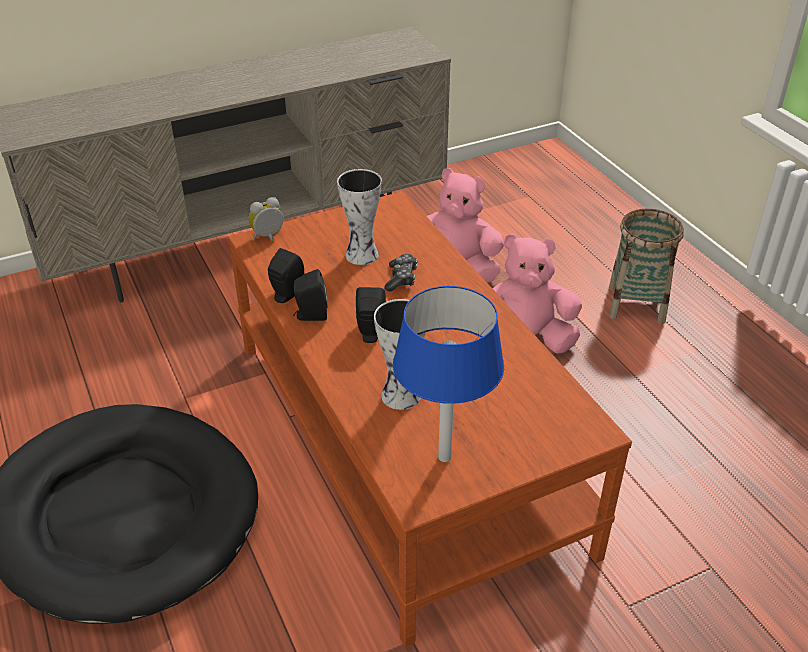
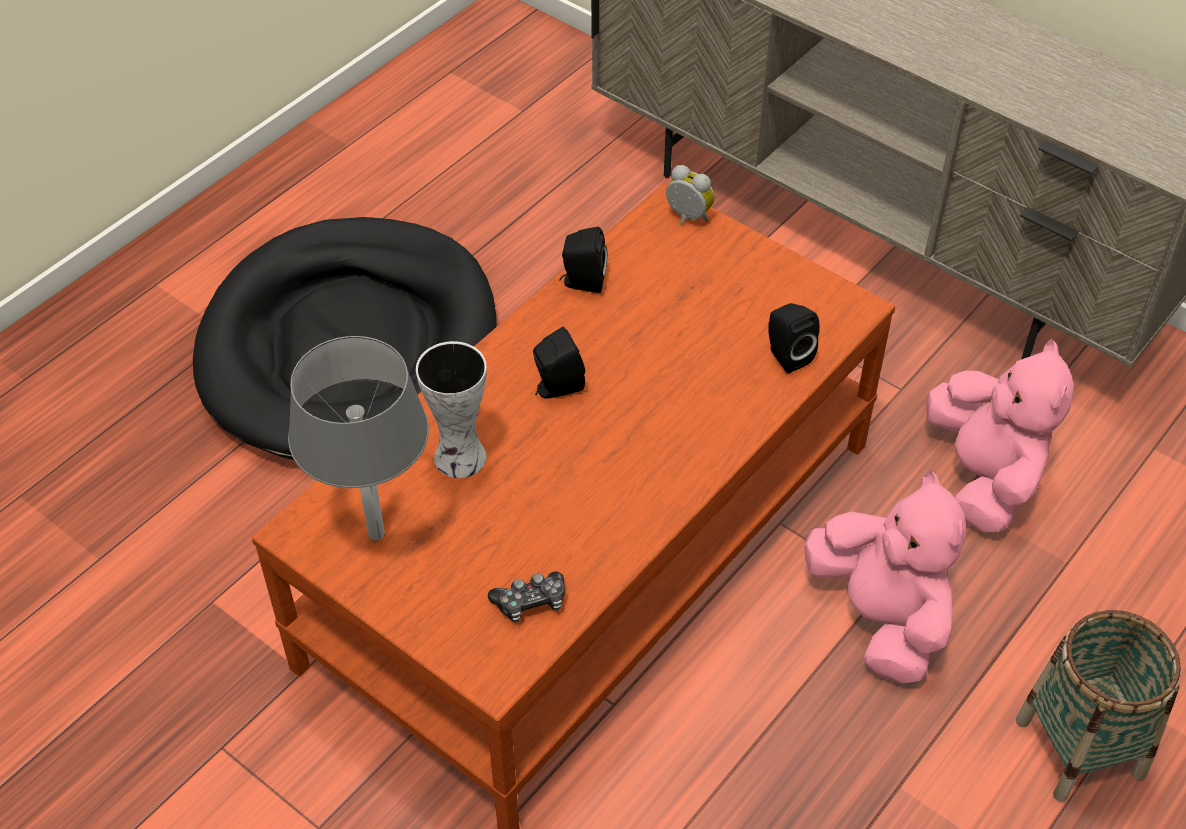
camera: 65 degrees right, 10 degrees up
(310, 315) = (557, 319): black speaker -> black speaker (786, 355)
(362, 256) = (709, 321): vase -> none
(401, 278) = (686, 376): game controller -> game controller (530, 602)
(444, 457) = (376, 533): blue table lamp -> grey table lamp

